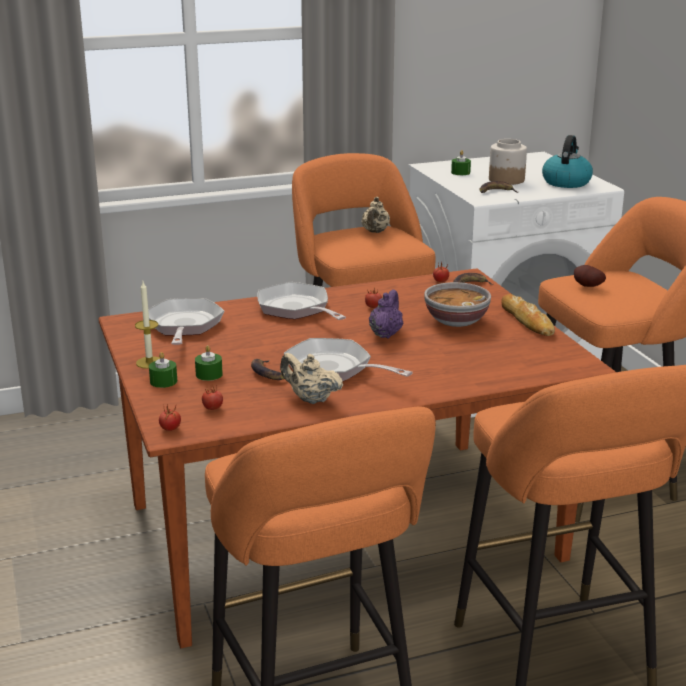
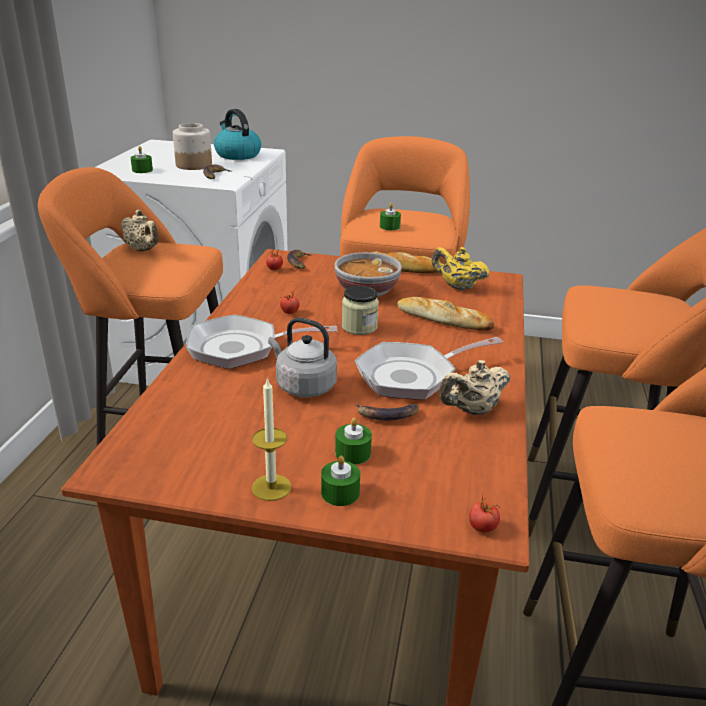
camera: 60 degrees left, 5 degrees up
(184, 326) = (192, 429): frying pan -> none
(212, 408) = (447, 478): tomato -> none
(272, 340) = (303, 386): none -> grey kettle
(386, 334) = (359, 327): purple teapot -> jar
(449, 359) = (443, 319): none -> bread
(528, 350) = (457, 287): none -> yellow teapot
(587, 286) = (389, 226): potato -> green candle

